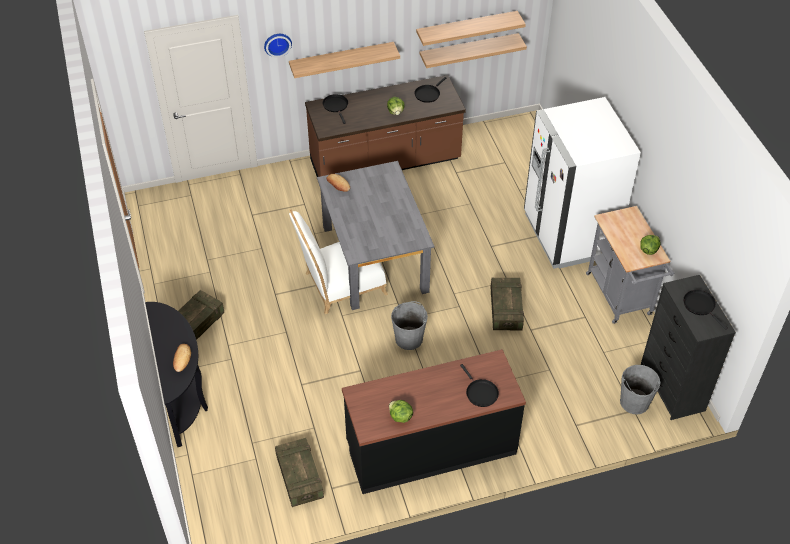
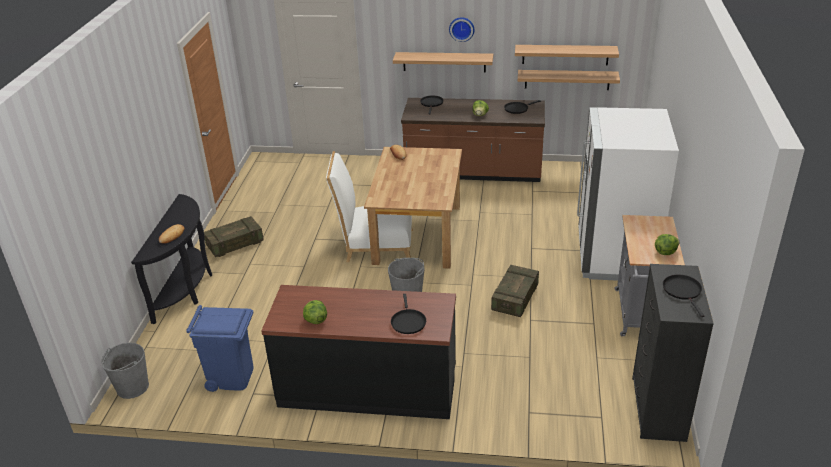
camera: 25 degrees right, 15 degrees down
(277, 43) = (386, 32): wall clock -> wall clock (461, 28)
(300, 478) = (232, 376): crate -> blue trash can
(375, 259) = (418, 234): grey dining table -> brown dining table
(634, 402) = (606, 410): grey bucket -> grey bucket (132, 387)

